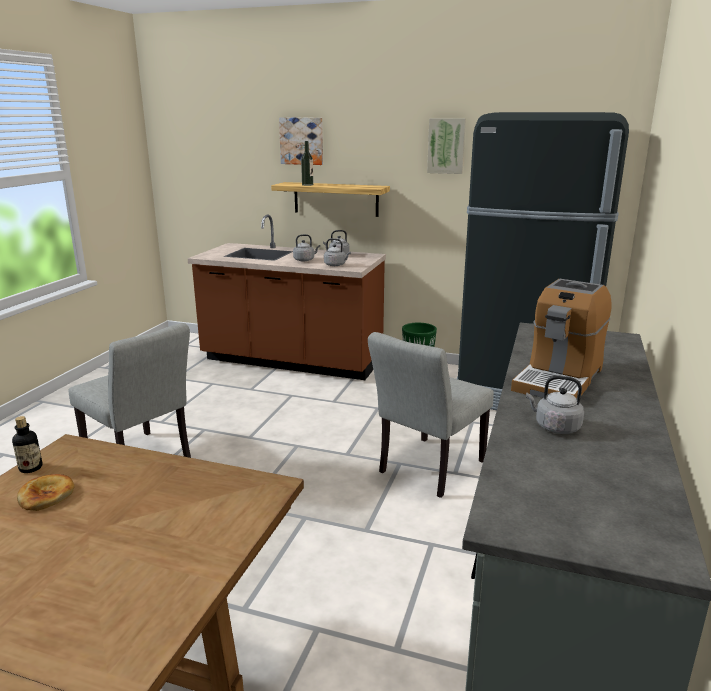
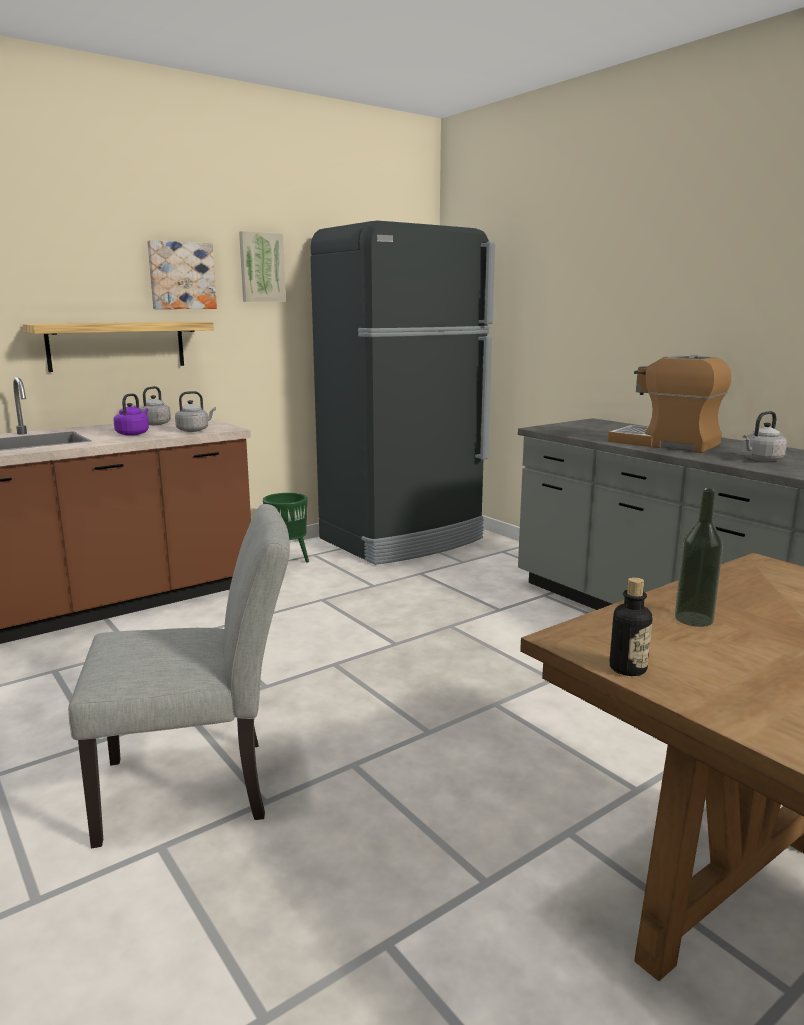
camera: 55 degrees left, 5 degrees down
(46, 495) = (726, 665): bread -> none
(302, 141) = (50, 257): picture -> picture (181, 276)
(305, 260) = (133, 433): grey kettle -> purple kettle
(307, 185) = (89, 323): bottle -> bottle (693, 619)
(427, 470) = (479, 618): grey chair -> none
(559, 379) = (666, 443): coffee machine -> coffee machine turned 150 degrees clockwise

